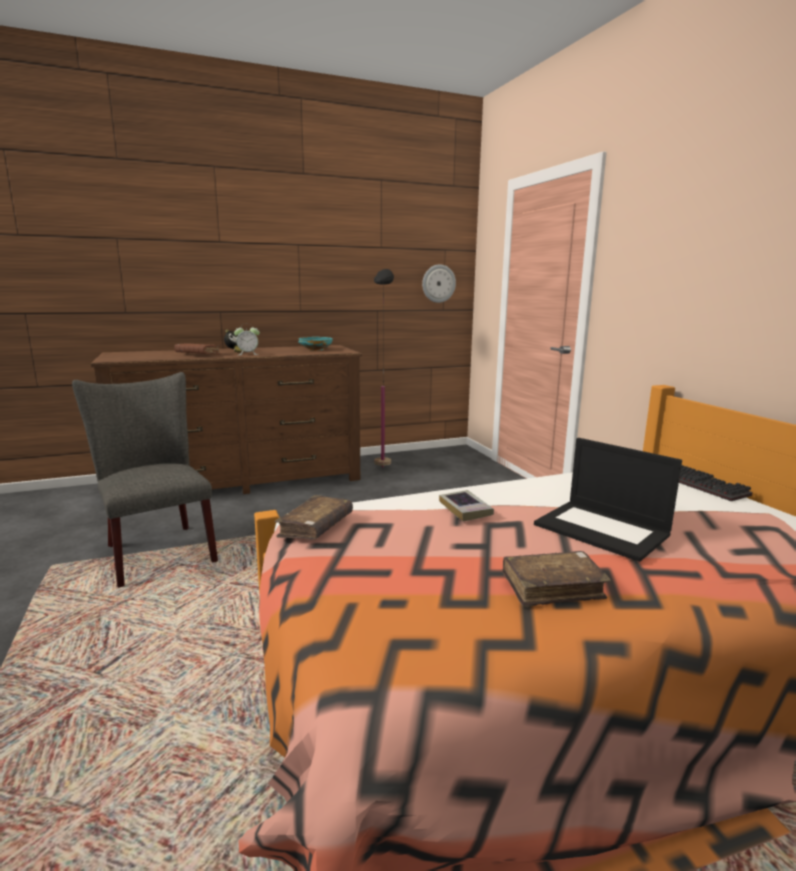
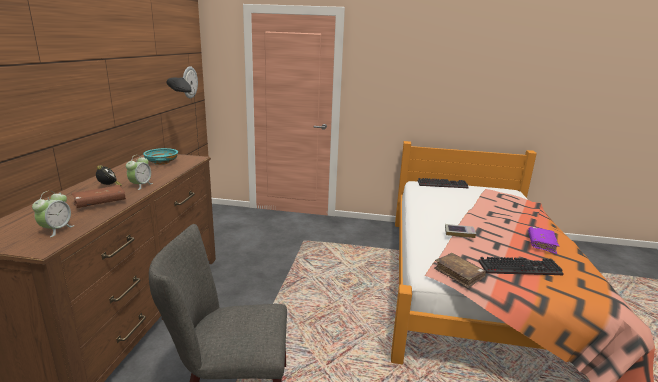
camera: 60 degrees left, 5 degrees up
(139, 357) = (56, 230): none -> alarm clock
(402, 572) = (520, 267): none -> keyboard
(552, 587) = (541, 244): brown book -> purple book
(603, 530) = (494, 217): laptop -> none

